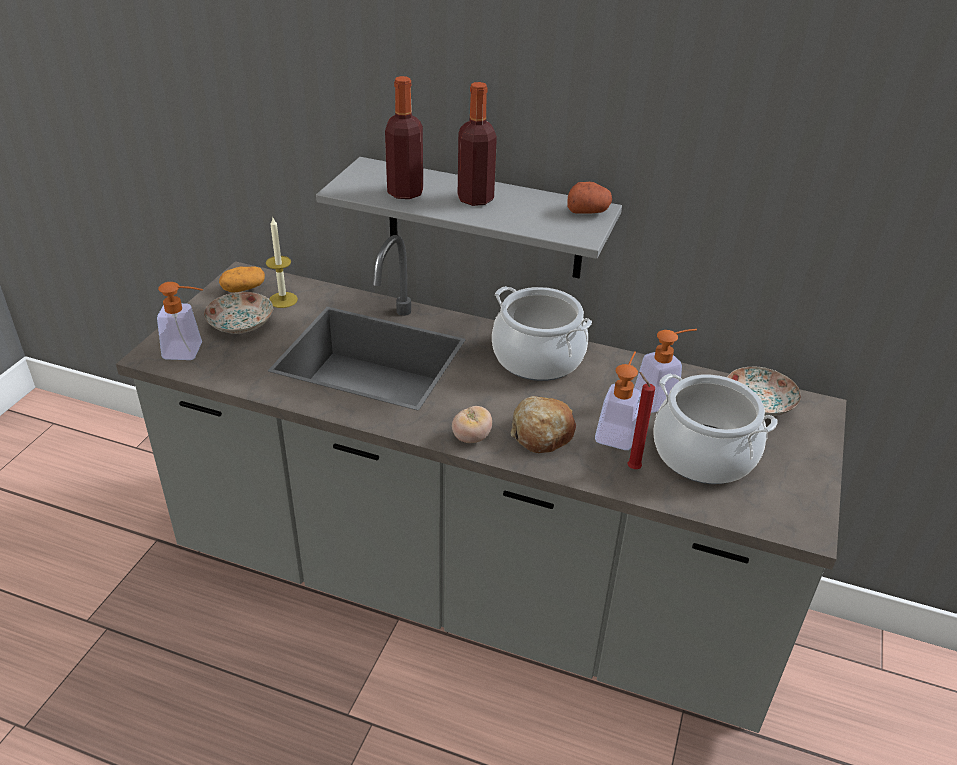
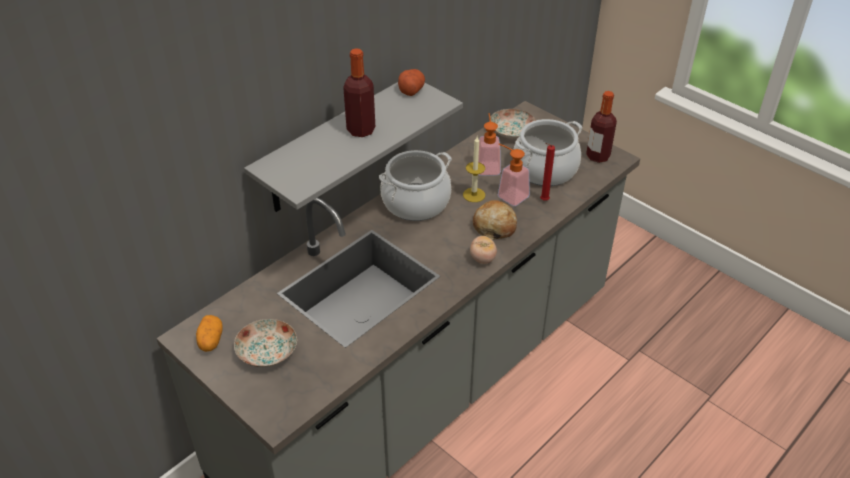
camera: 65 degrees left, 5 degrees up
(190, 351) = (287, 392): soap dispenser -> none
(283, 300) = (248, 318): candle -> candle (474, 195)
(405, 192) = (328, 159): bottle -> bottle (598, 156)

